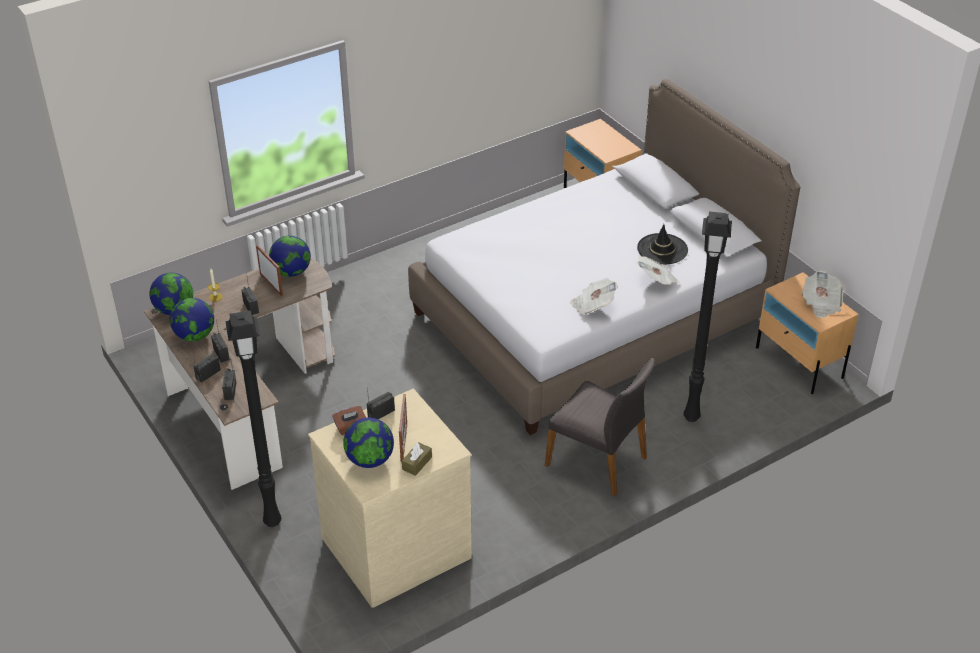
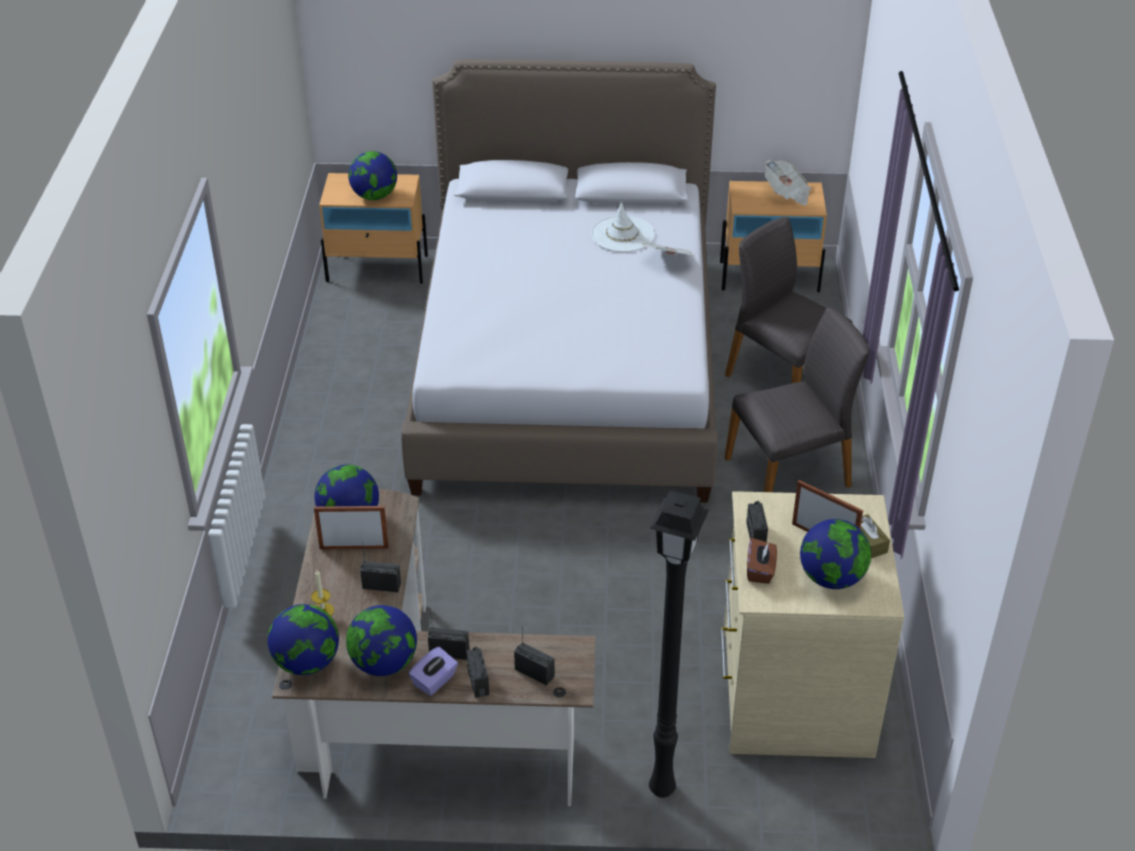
camera: 55 degrees left, 0 degrees up
(196, 359) = (434, 681): none -> purple tissue box
(593, 305) = (666, 319): newspaper -> none
(598, 145) = (374, 196): none -> globe
(662, 249) = (622, 234): black hat -> white hat
(692, 416) = (783, 378): black floor lamp -> grey chair

